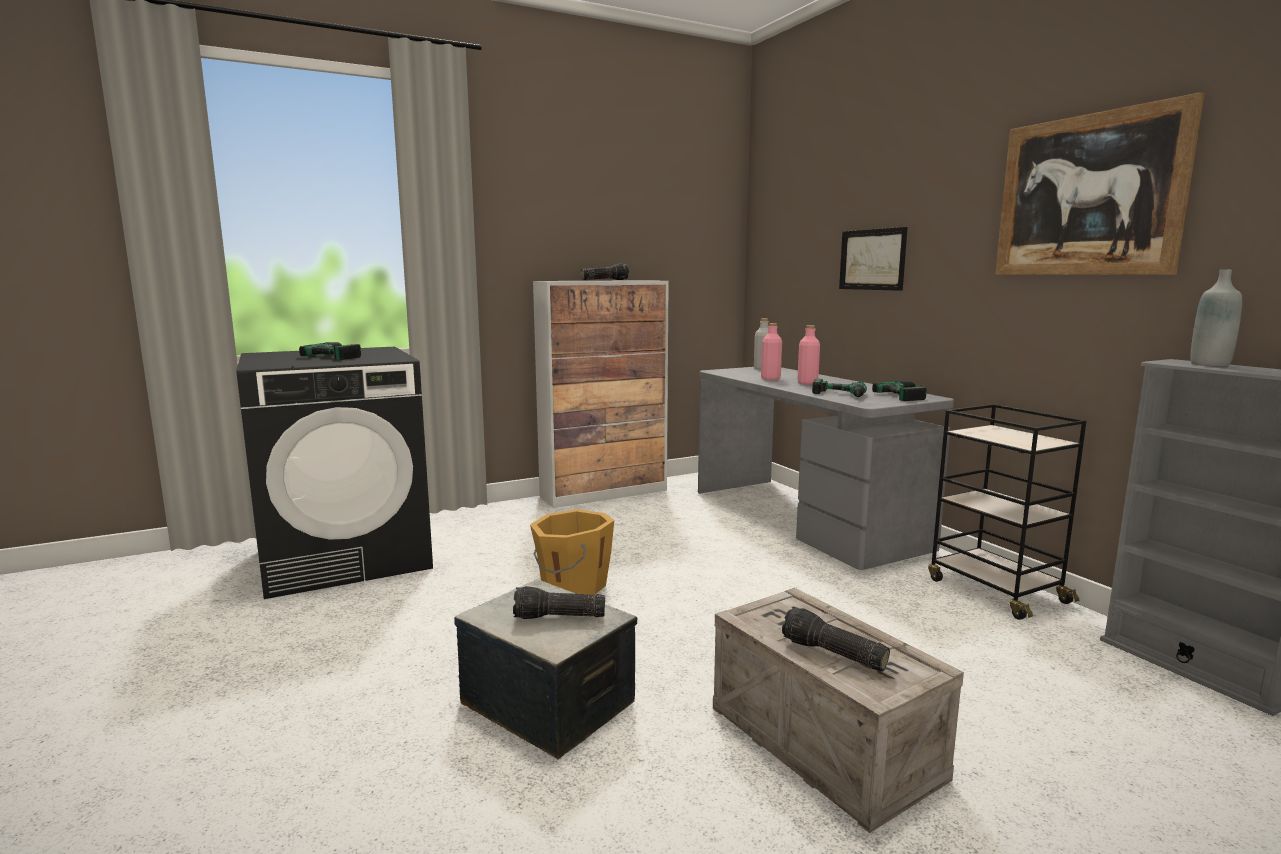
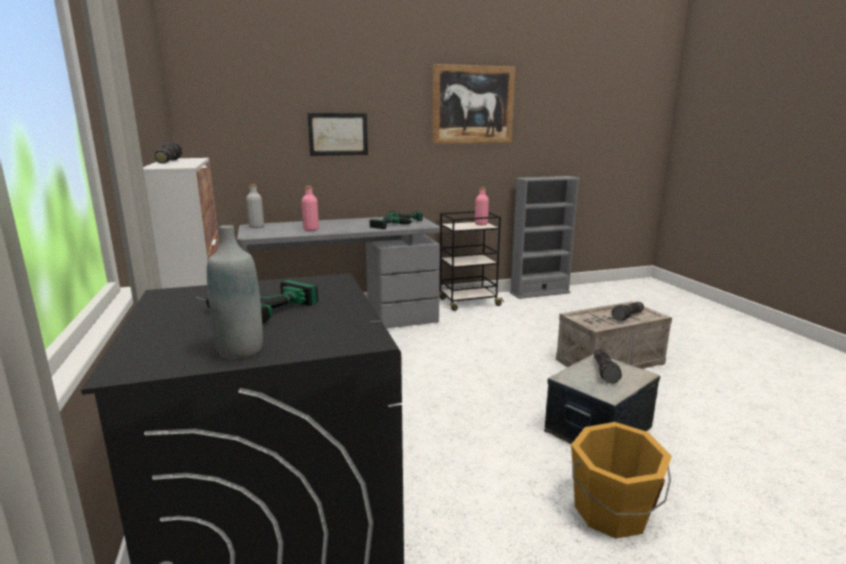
camera: 80 degrees left, 5 degrees up
(572, 585) = (427, 414): orange bucket -> orange bucket (612, 513)
(807, 383) = (341, 226): pink bottle -> pink bottle (481, 224)
(1210, 364) = (537, 177): grey bottle -> grey bottle (240, 350)

